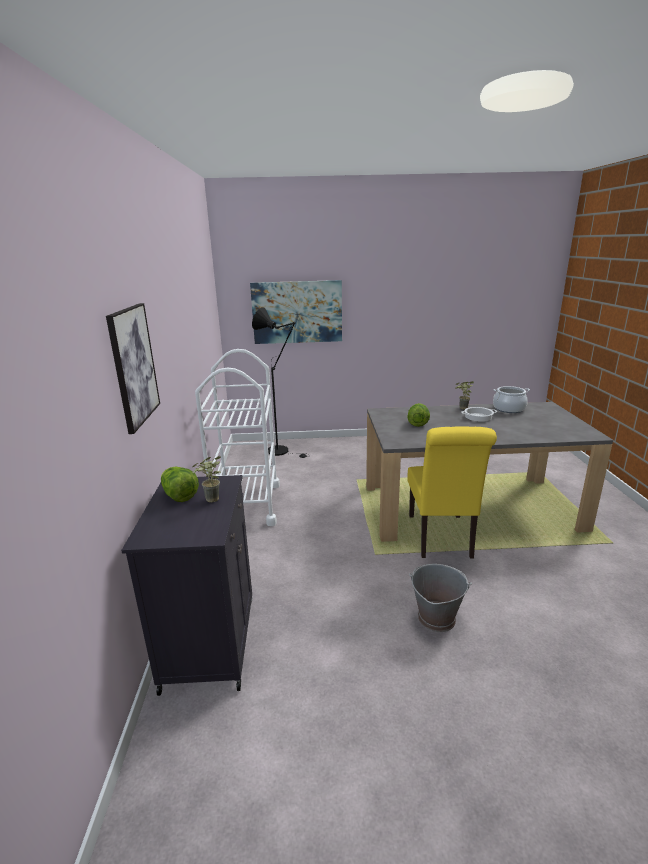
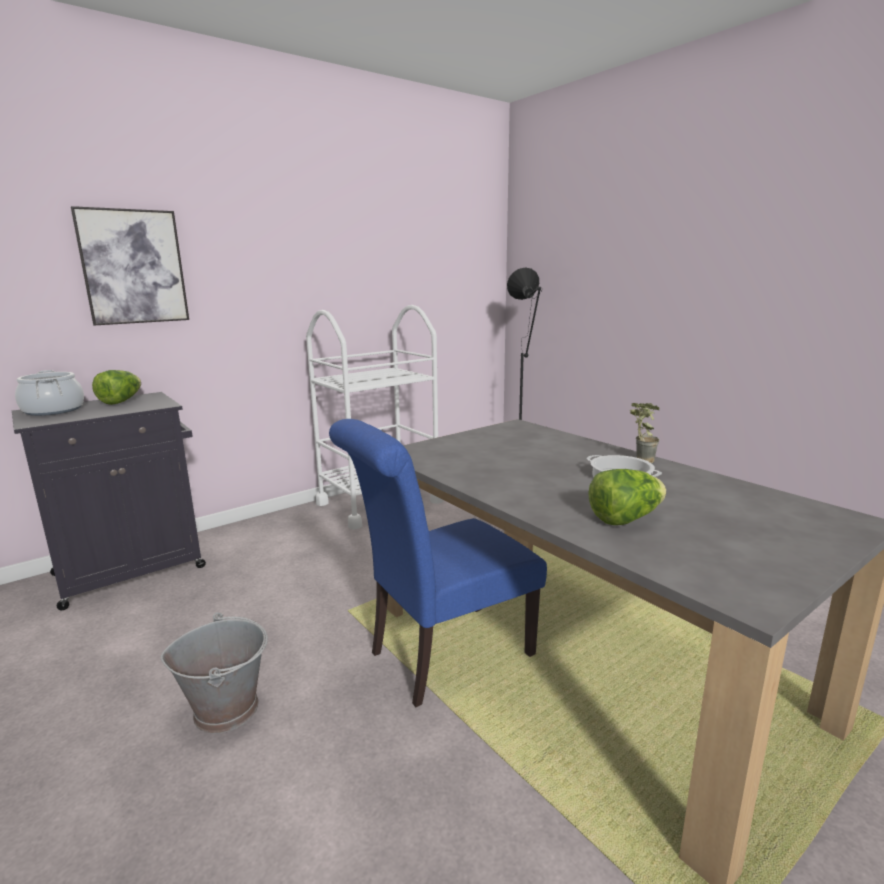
camera: 55 degrees right, 5 degrees down
(210, 501) = (111, 409): potted plant -> none
(297, 312) = (587, 280): picture -> none
(417, 423) = (508, 449): lettuce -> lettuce (625, 519)
(441, 539) = (442, 656): yellow chair -> blue chair
(509, 409) = (727, 492): cooking pot -> cooking pot (53, 410)

